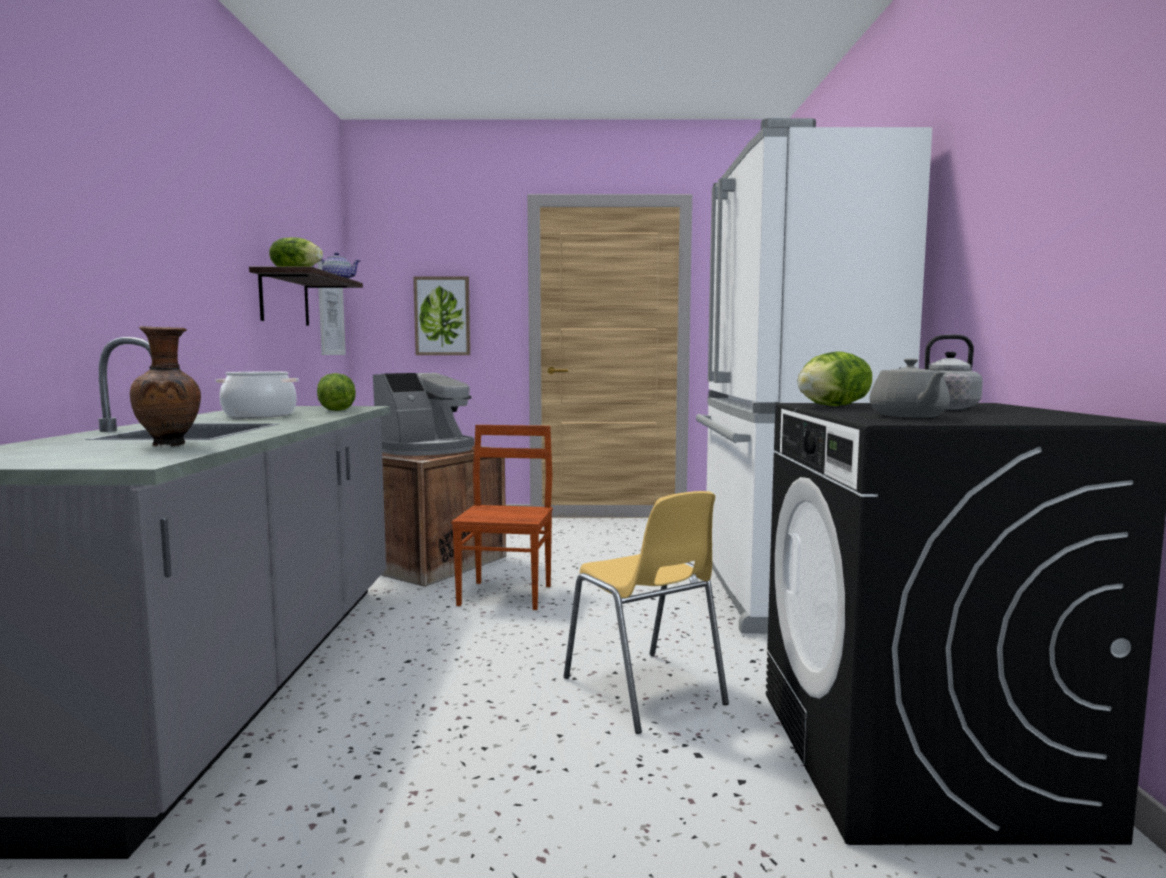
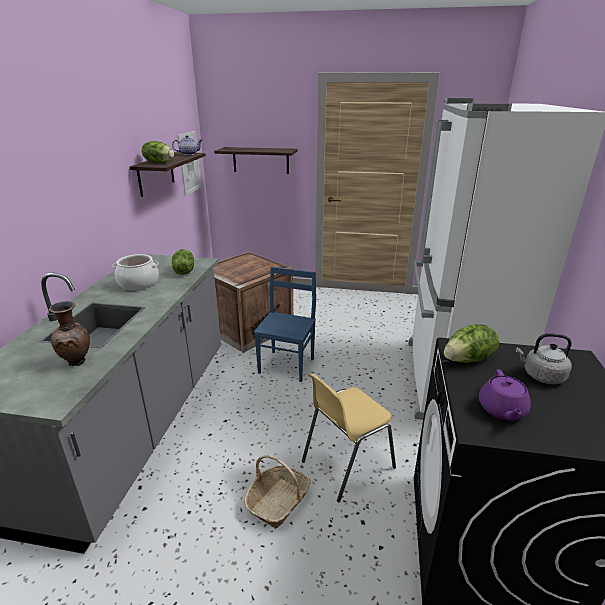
camera: 10 degrees right, 20 degrees up
(426, 450) = (245, 267): coffee machine -> none
(442, 316) = (260, 160): picture -> shelf
(507, 595) = (287, 365): brown chair -> blue chair
(534, 746) = (278, 501): none -> basket
(644, 691) = (346, 464): yellow chair -> yellow chair turned 75 degrees clockwise
(908, 416) = (501, 410): grey teapot -> purple teapot

